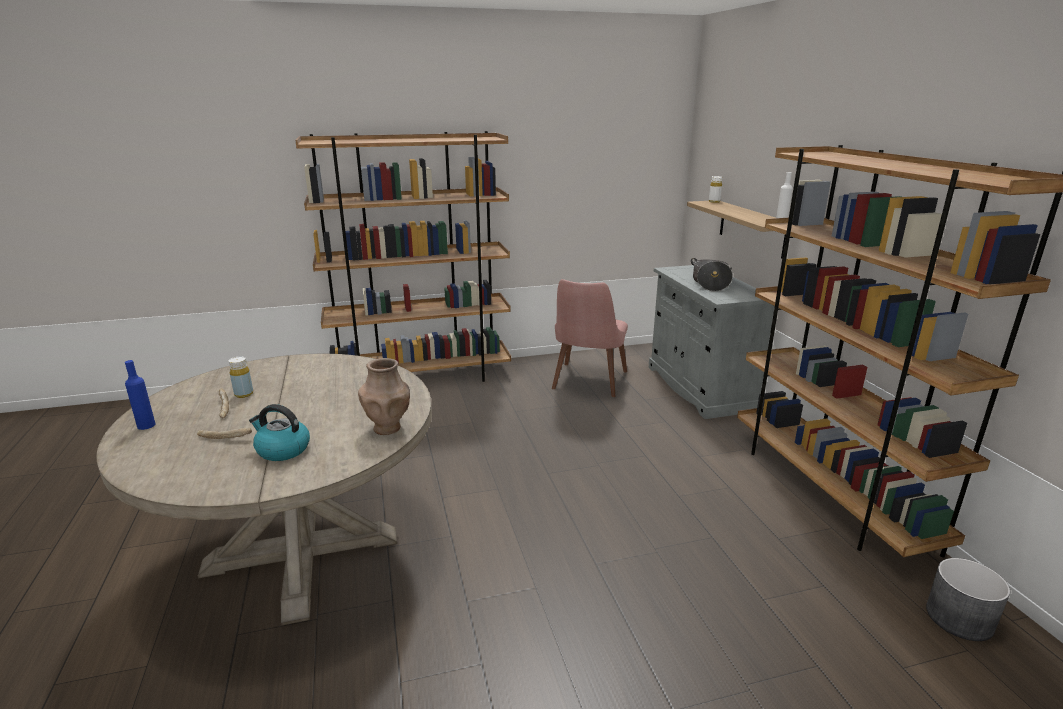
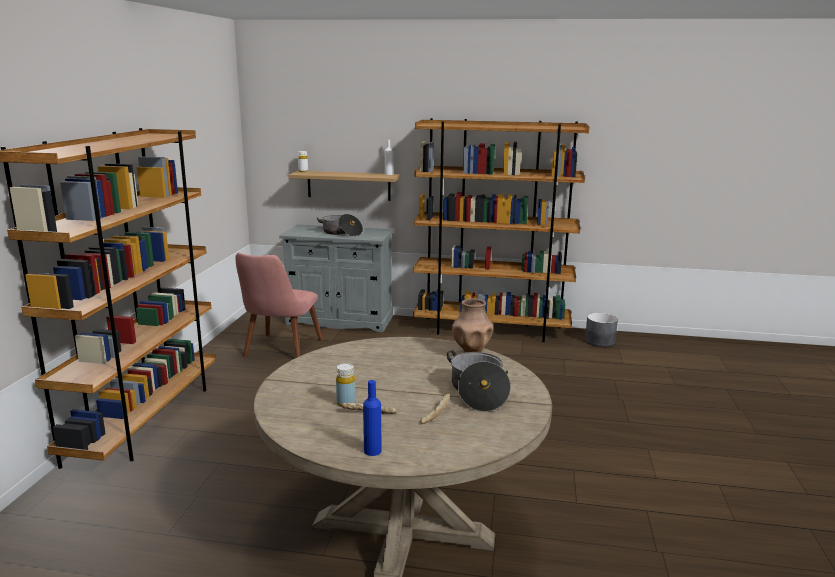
camera: 65 degrees left, 5 degrees down
(282, 450) = (478, 392): kettle -> cooking pot
(587, 384) = (279, 352): pink chair -> pink chair turned 60 degrees clockwise

